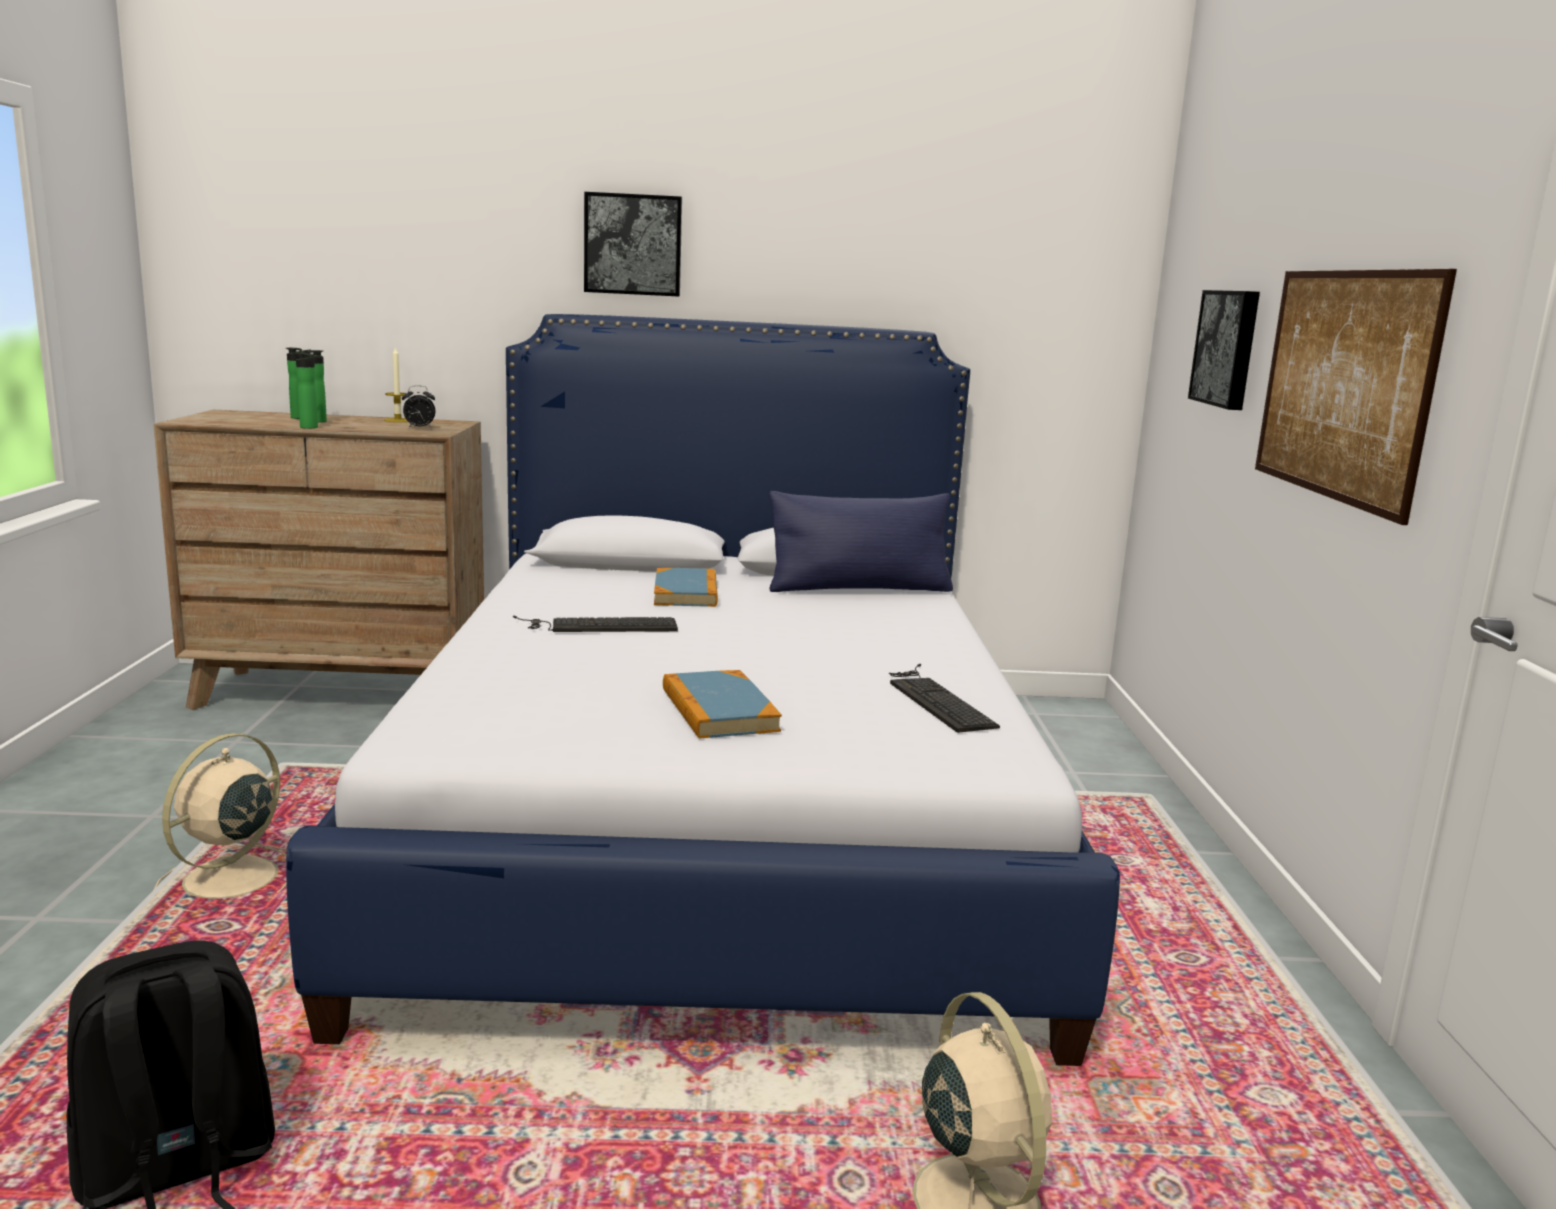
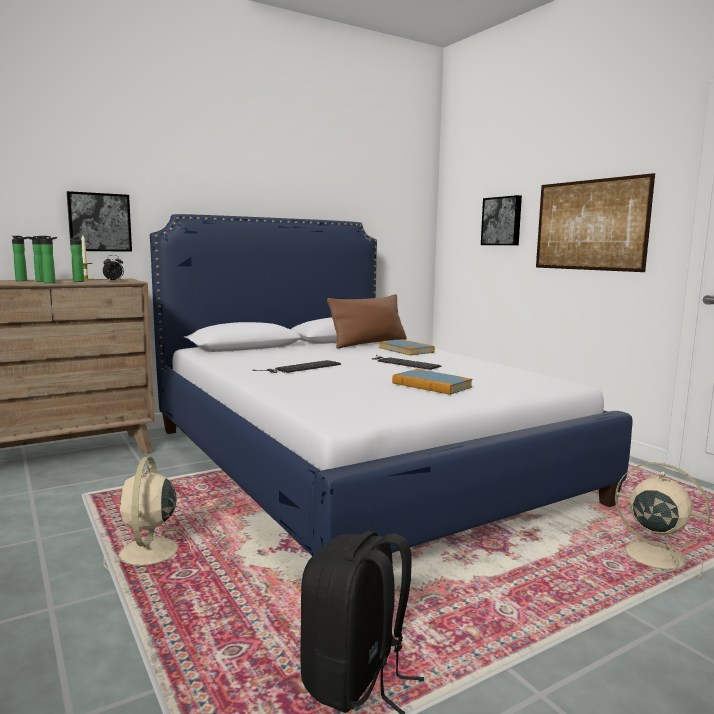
camera: 30 degrees left, 5 degrees down
(363, 426) = (78, 281): none -> bottle
(633, 245) = (211, 177): picture -> picture (99, 222)
(686, 592) = (302, 353): book -> book (406, 350)
(859, 589) = (369, 343): blue pillow -> brown pillow
(935, 699) = (492, 370): keyboard -> keyboard (402, 363)

